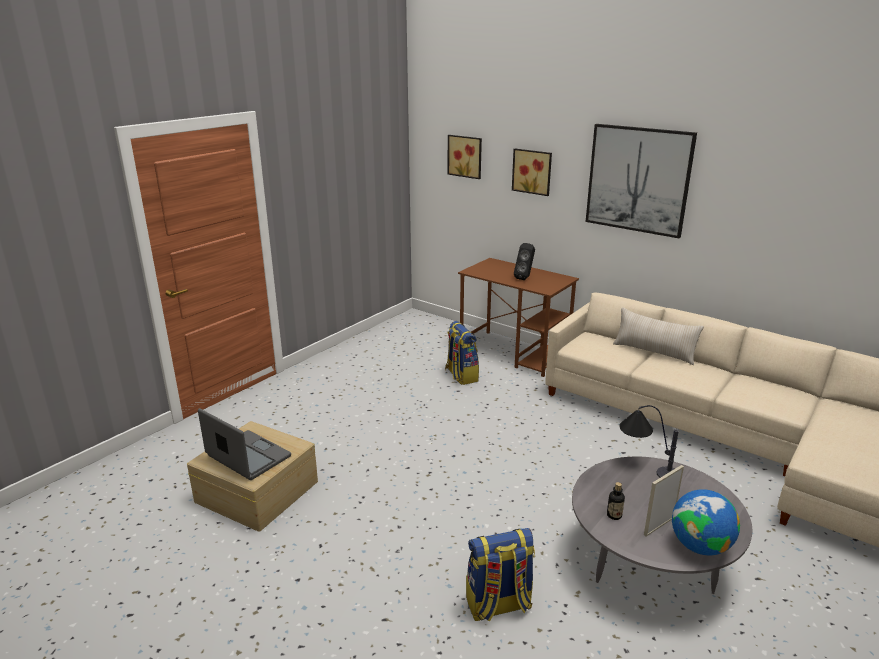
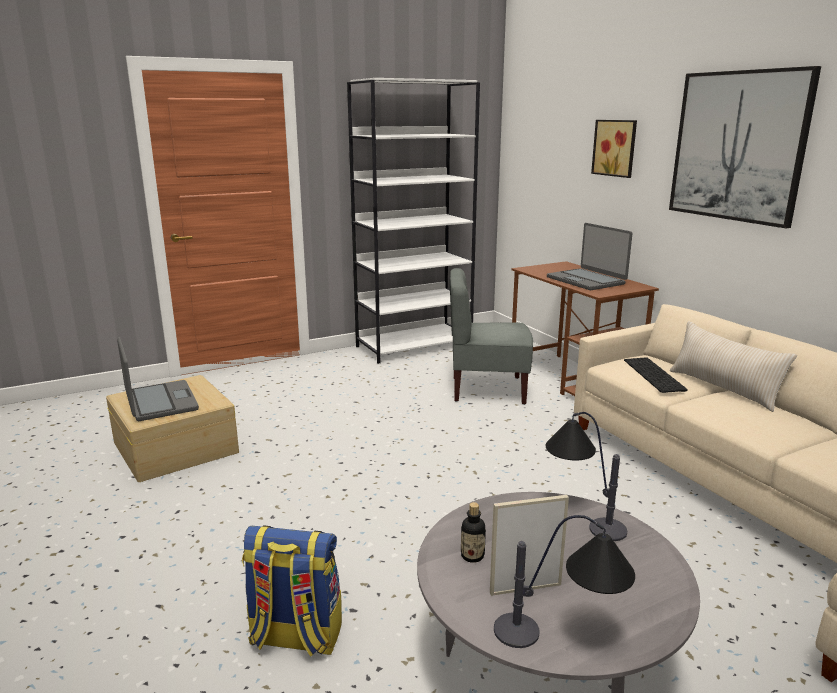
camera: 25 degrees right, 5 degrees down
(368, 344) = (414, 346): none -> white bookcase
(461, 375) = (487, 390): backpack -> grey chair
(465, 156) = (550, 136): picture -> none
(525, 278) = (586, 280): black speaker -> laptop
(608, 350) = (655, 375): none -> keyboard
(699, 546) = (564, 634): globe -> table lamp

